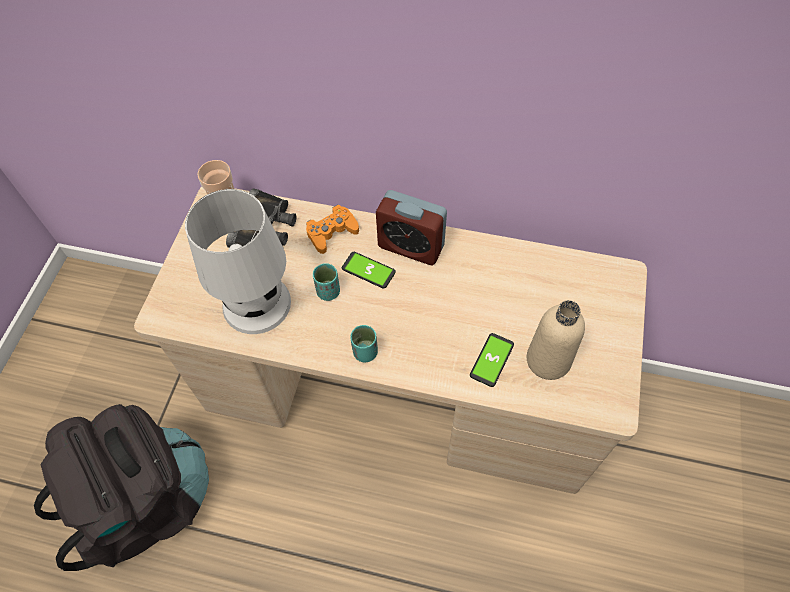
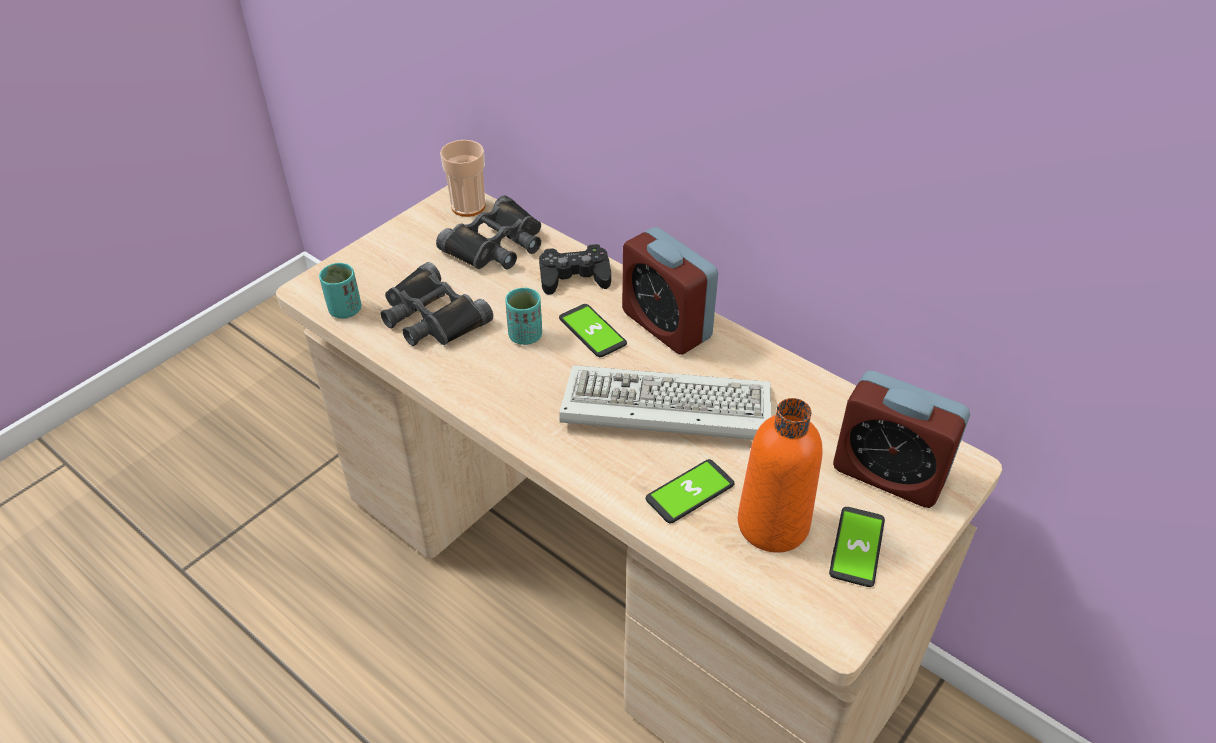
camera: 25 degrees right, 15 degrees down
(146, 502) = (215, 575): black backpack -> none
(257, 303) = (431, 317): white table lamp -> black binoculars
(332, 232) = (574, 277): orange game controller -> black game controller
(365, 352) = (525, 417): turquoise cup -> turquoise cup (345, 310)
(443, 310) = (661, 410): none -> keyboard
(548, 360) = (773, 524): beige bottle -> orange bottle
(591, 297) = (888, 474): none -> alarm clock
(599, 353) = (856, 547): none -> phone

